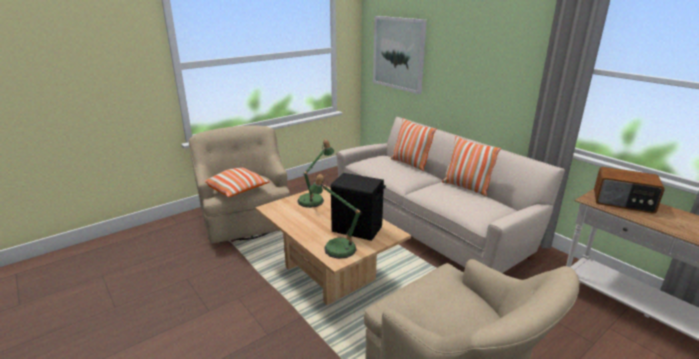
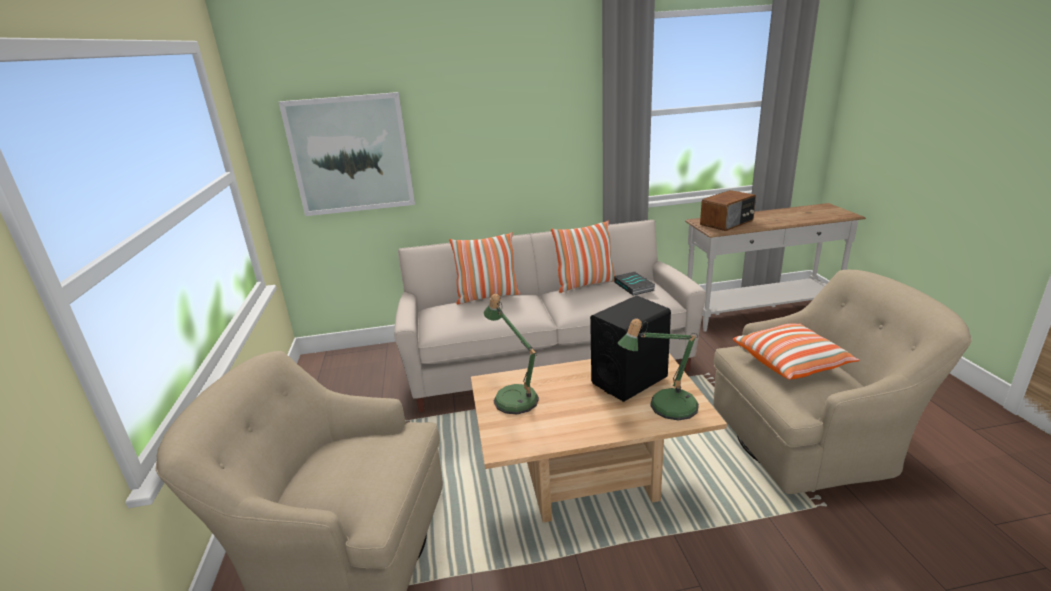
camera: 60 degrees left, 0 degrees up
(238, 190) = (377, 480): pillow -> pillow (791, 362)
(482, 203) = (634, 286): none -> book

